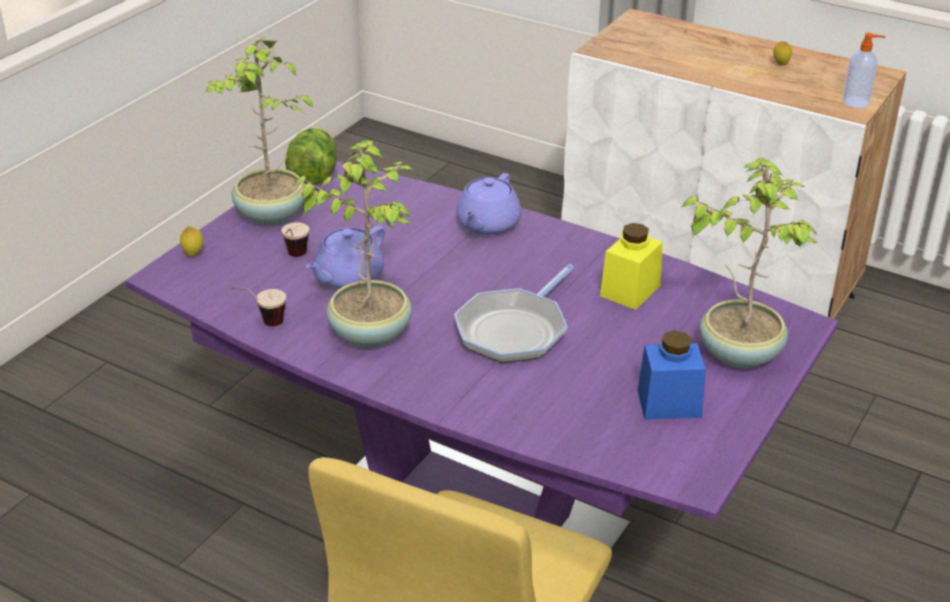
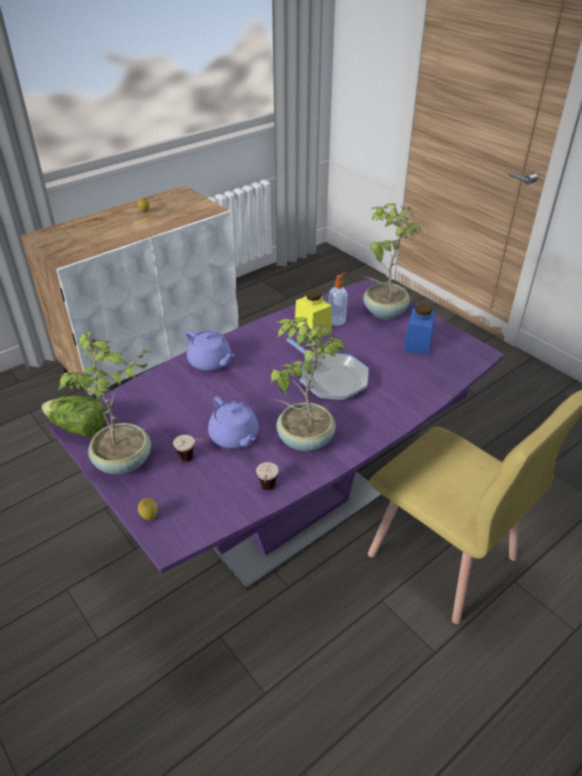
camera: 70 degrees left, 5 degrees up
(857, 102) = (205, 205): soap dispenser -> soap dispenser (337, 320)

